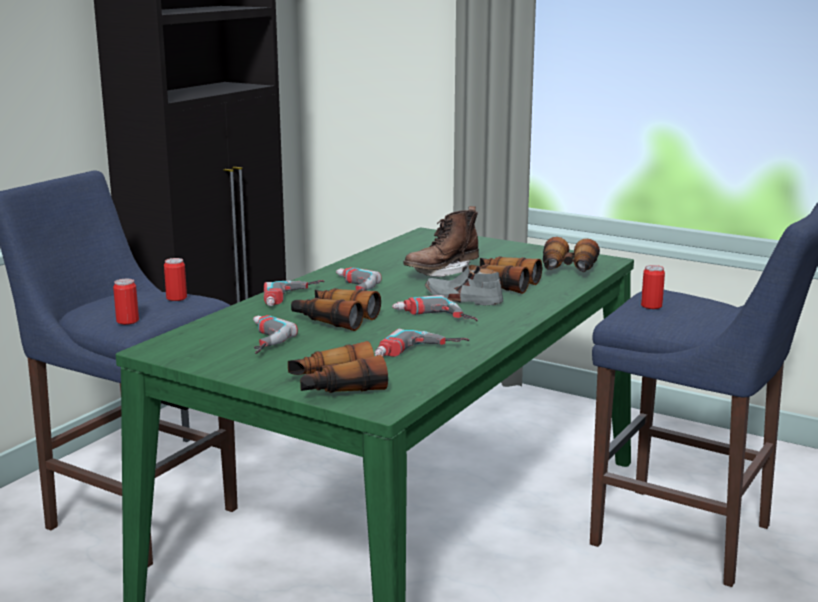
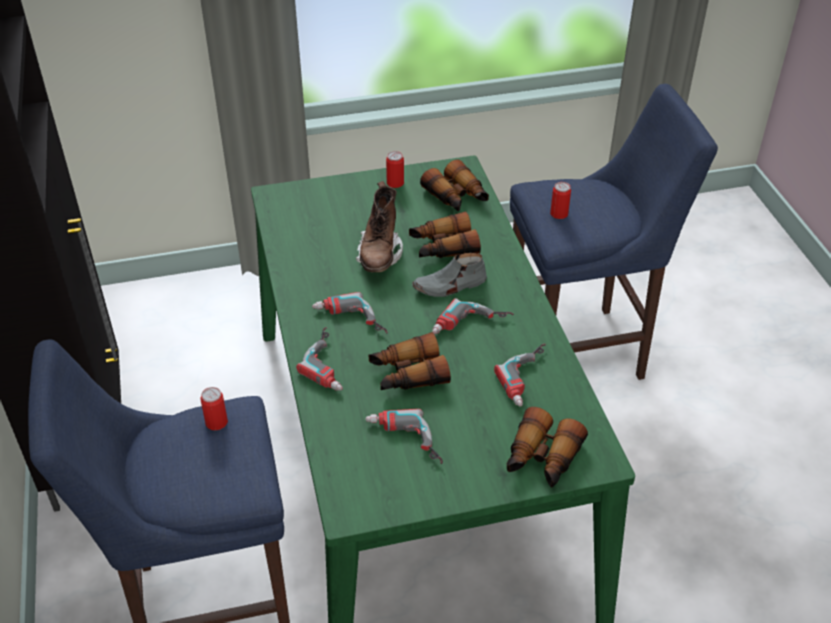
camera: 45 degrees left, 25 degrees up
(127, 321) = (235, 484): can -> can (395, 183)

